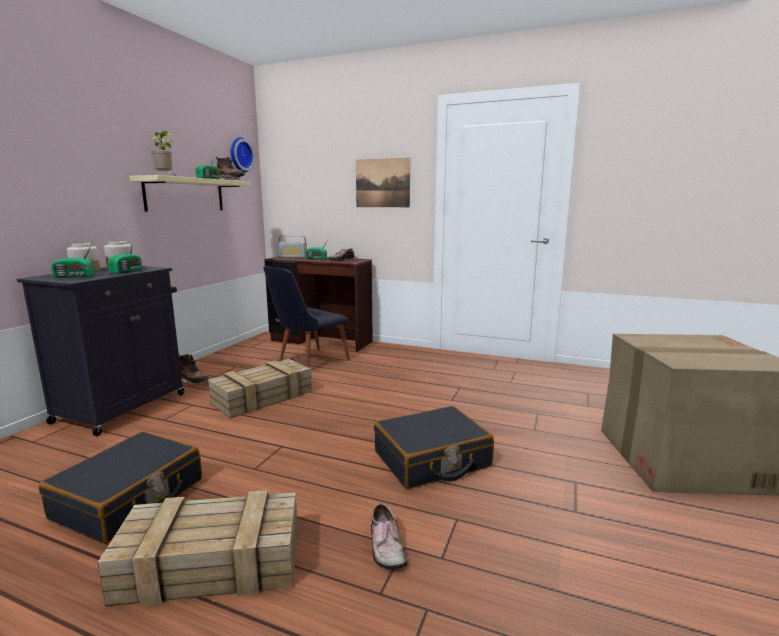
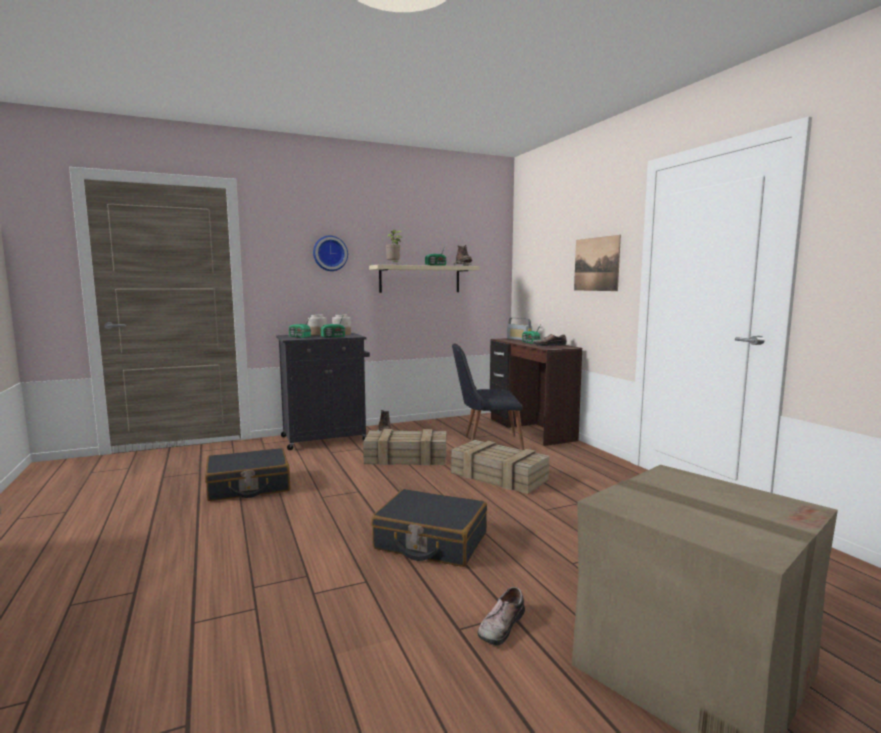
camera: 45 degrees right, 5 degrees down
(214, 563) = (225, 531): crate -> crate (500, 476)
(240, 155) = (486, 241): wall clock -> wall clock (330, 253)
(385, 546) = (300, 569): shoe -> shoe (500, 625)

